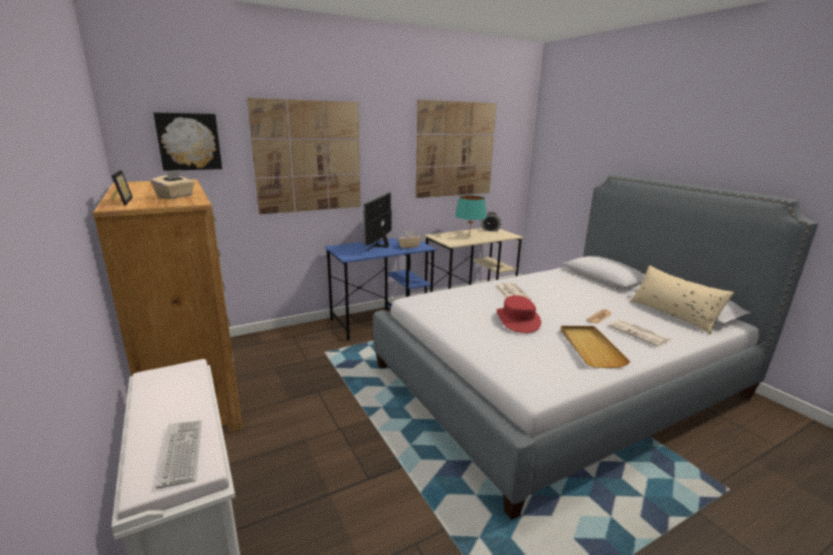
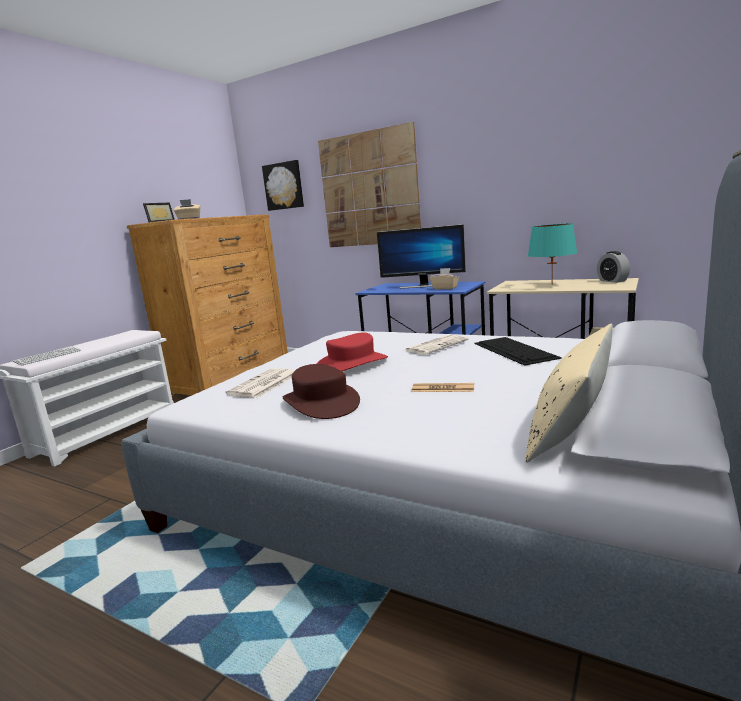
camera: 60 degrees right, 5 degrees down
(379, 246) = (423, 286): monitor -> monitor turned 150 degrees counterclockwise
(455, 150) = (556, 158): picture -> none
(551, 285) = (515, 350): none -> keyboard
(590, 348) = (321, 402): beige tray -> brown hat
(639, 333) = (420, 416): newspaper -> newspaper (263, 384)

